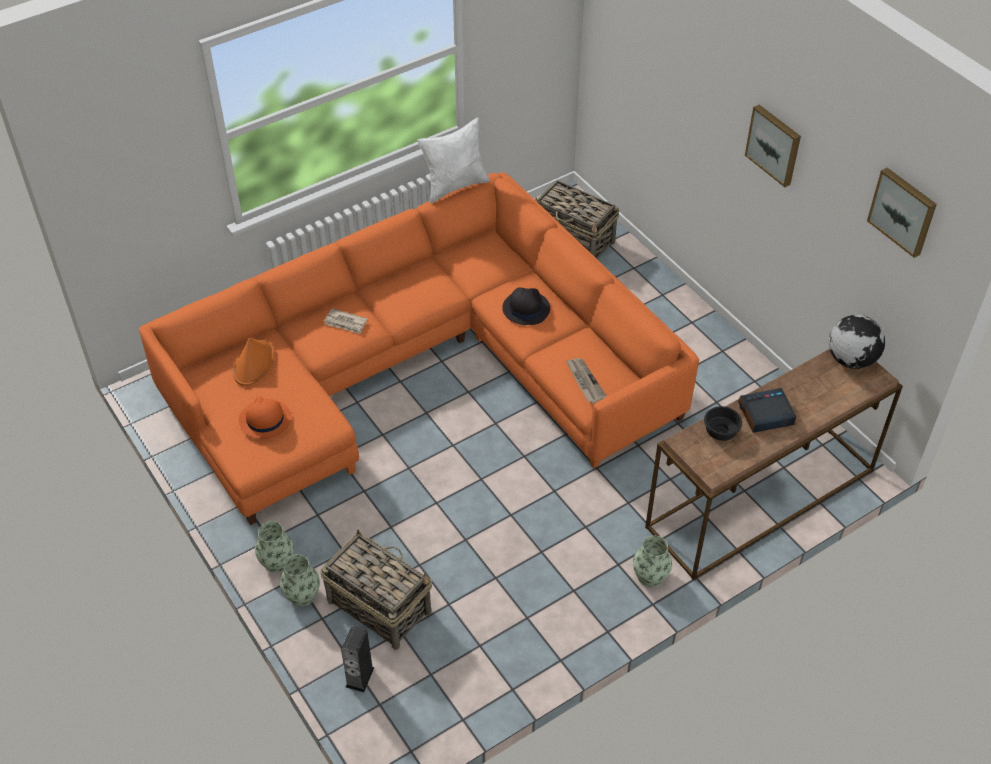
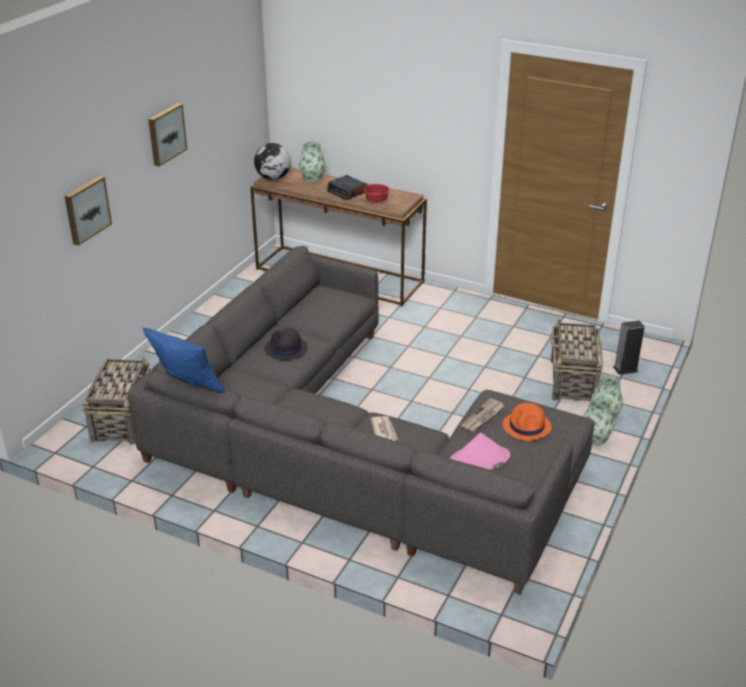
camera: 120 degrees left, 15 degrees down
(254, 363) = (479, 460): orange hat -> pink hat
(419, 368) = (348, 447): orange sofa -> grey sofa
(455, 186) = (188, 389): white pillow -> blue pillow
(585, 381) = (340, 303): newspaper -> newspaper (483, 417)
(650, 575) = (436, 295): vase -> vase (312, 178)
(719, 431) = (376, 201): black bowl -> red bowl
(903, 211) = (236, 69): picture -> picture (86, 209)

